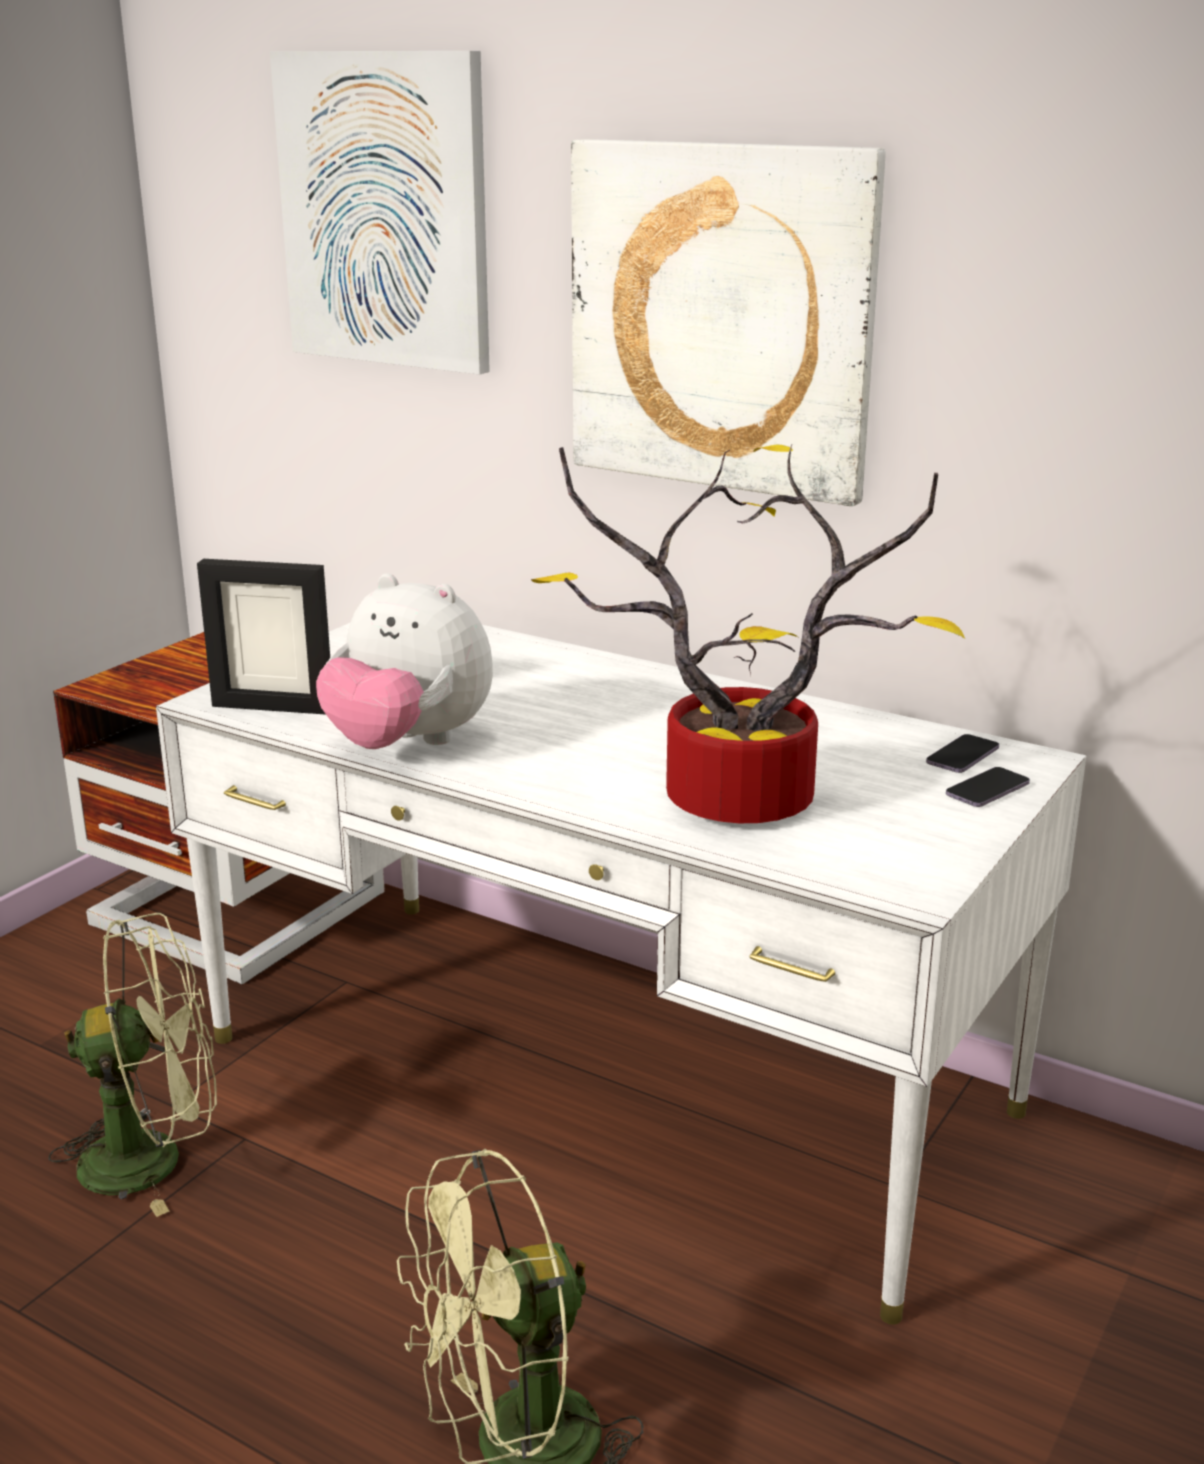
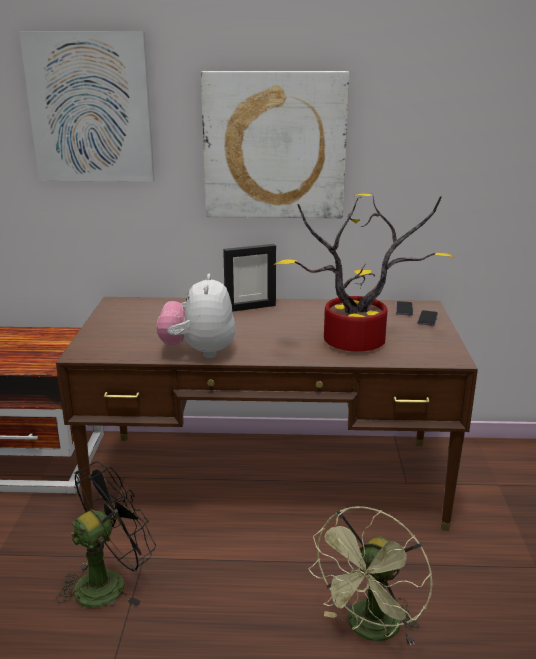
camera: 30 degrees left, 0 degrees up
(154, 1158) = (109, 582): green fan -> black fan
(274, 706) = (115, 350): picture frame -> picture frame (250, 307)
(408, 744) = (199, 352): plush toy -> plush toy turned 90 degrees clockwise
(605, 1074) = (268, 478): white desk -> brown desk

